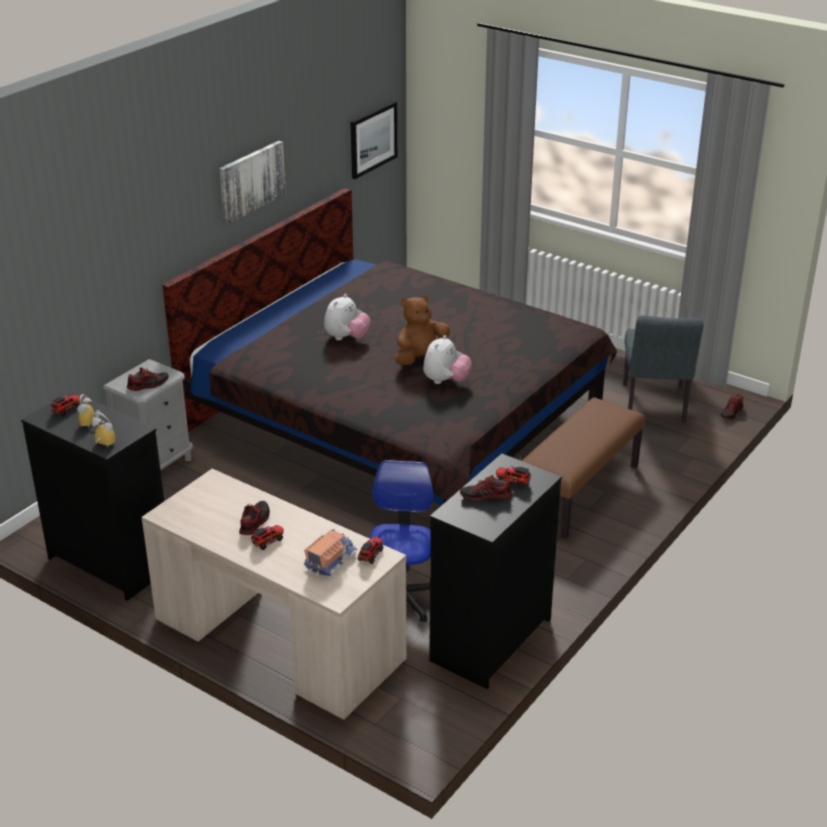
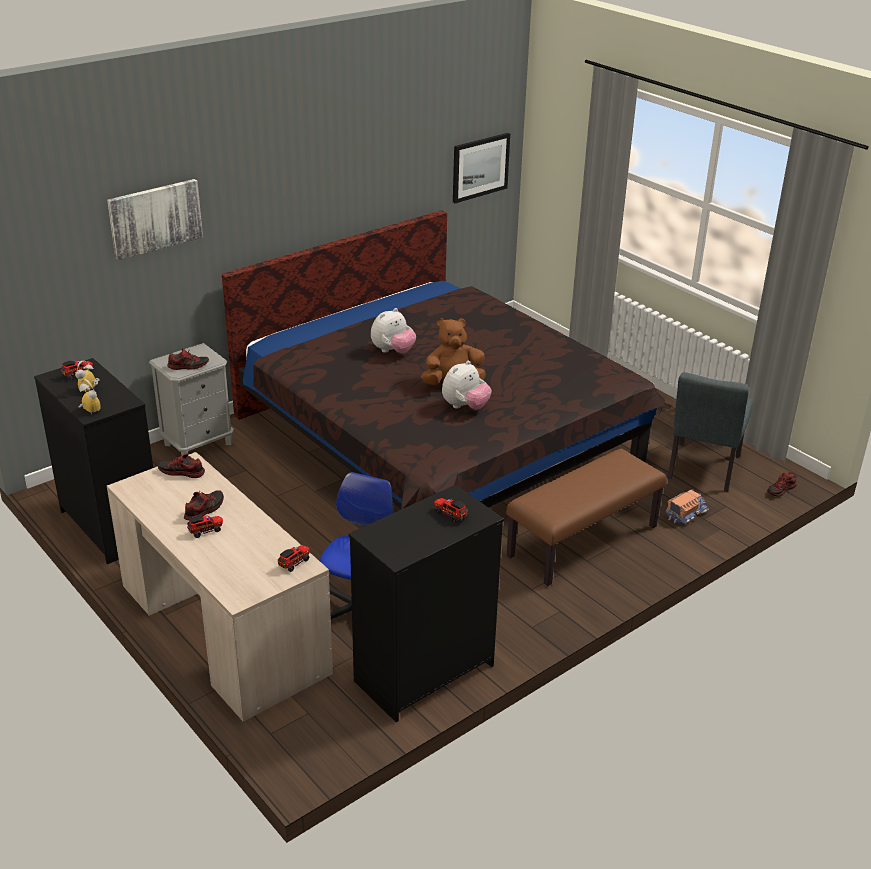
camera: 15 degrees right, 0 degrees up
(251, 181) = (333, 188): picture -> picture (155, 218)
(330, 561) = (252, 561): toy truck -> toy truck (685, 513)
(486, 496) = (415, 524): shoe -> shoe (181, 472)

